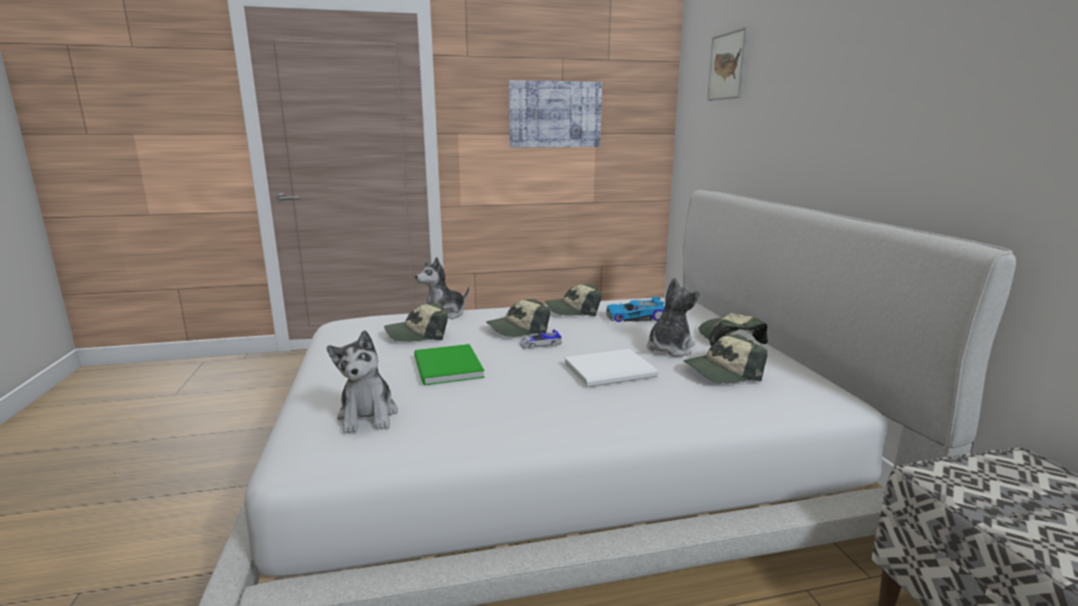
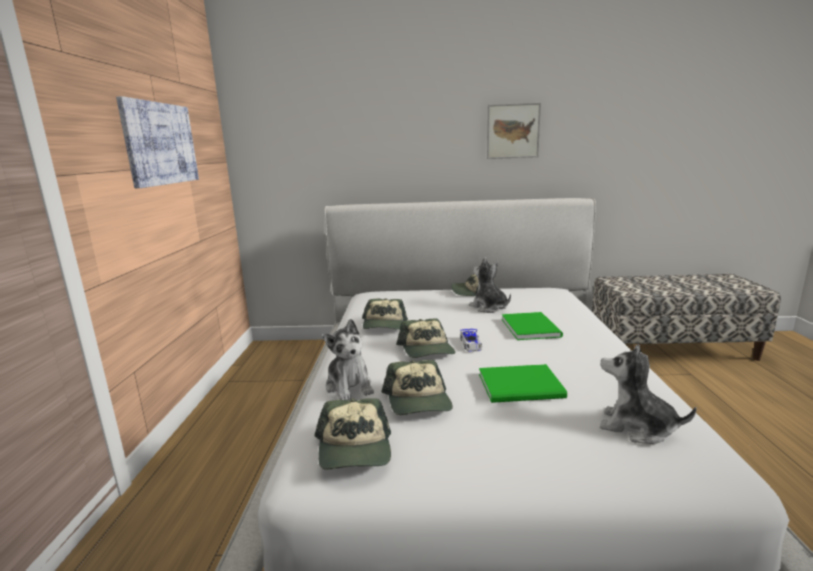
camera: 75 degrees left, 0 degrees up
(368, 415) = (636, 428): plush toy -> plush toy turned 150 degrees counterclockwise
(612, 371) = (531, 327): white book -> green book
(635, 317) = (418, 308): toy car -> none
(722, 372) = (532, 301): cap -> cap (354, 449)
(727, 66) = (312, 103): picture -> picture (513, 131)

